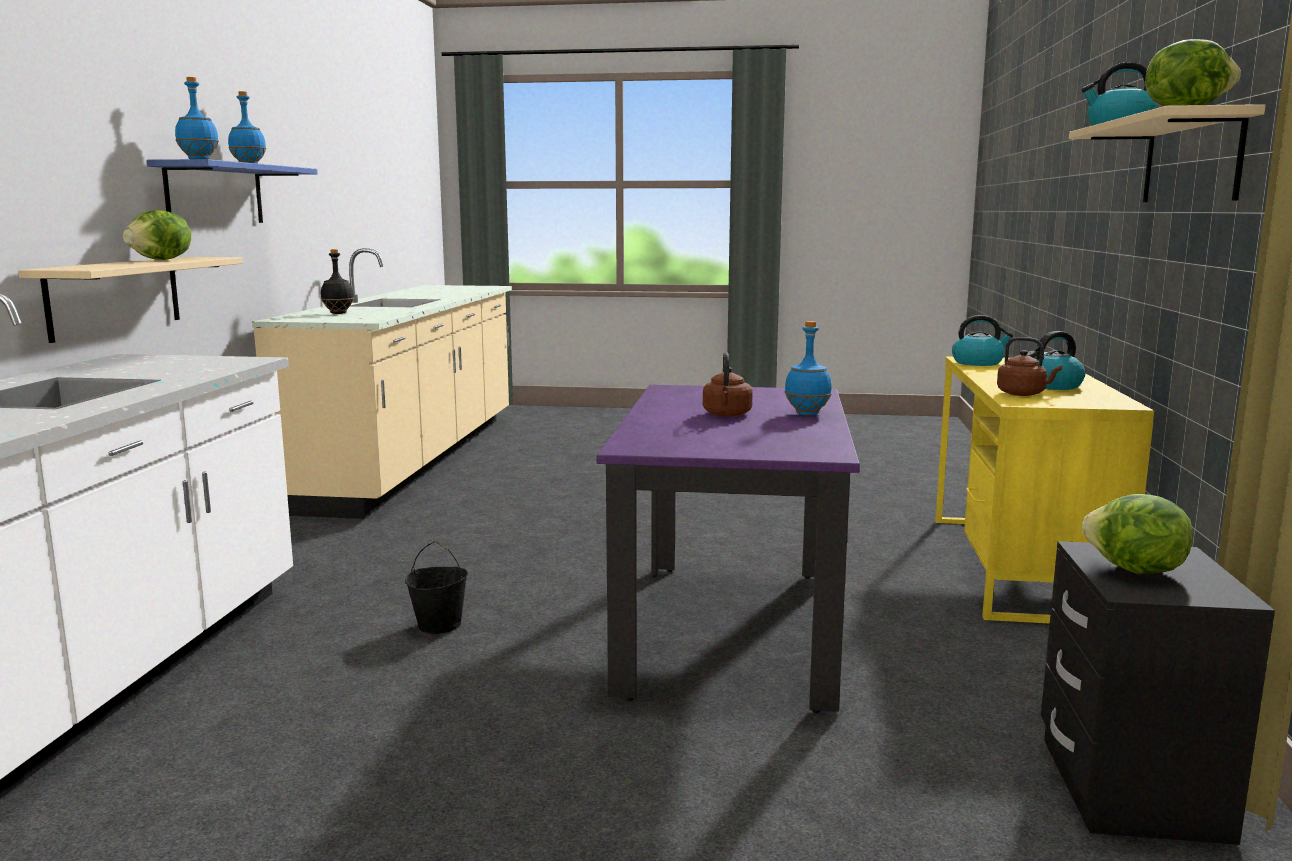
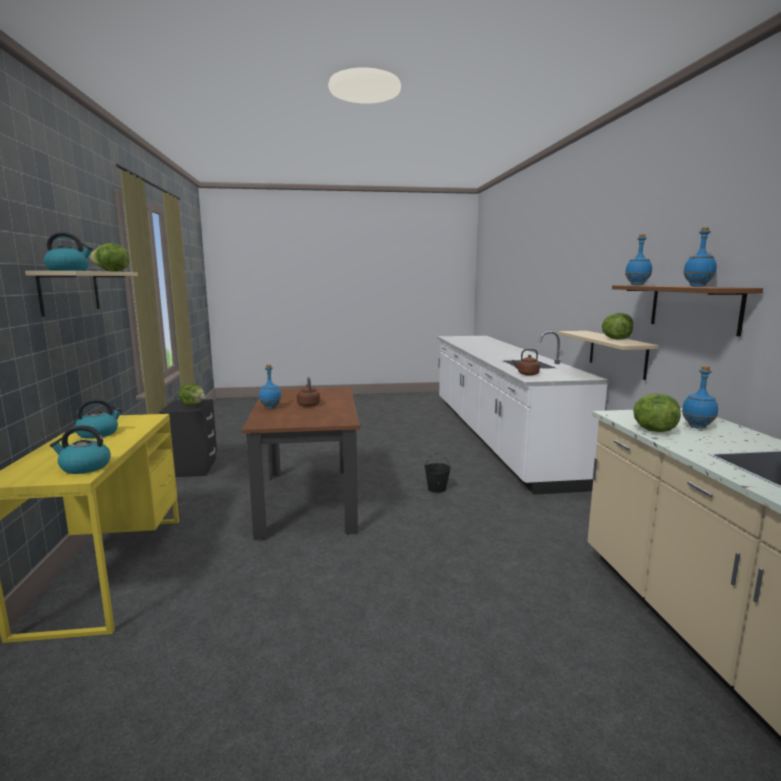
camera: 165 degrees right, 0 degrees up
(215, 194) = (694, 308): blue shelf -> brown shelf
(338, 313) = (696, 427): black bottle -> blue bottle
(391, 313) = (652, 430): none -> lettuce
(731, 630) = (308, 501): purple dining table -> brown dining table
(1023, 394) = (136, 423): brown kettle -> brown kettle (527, 374)

